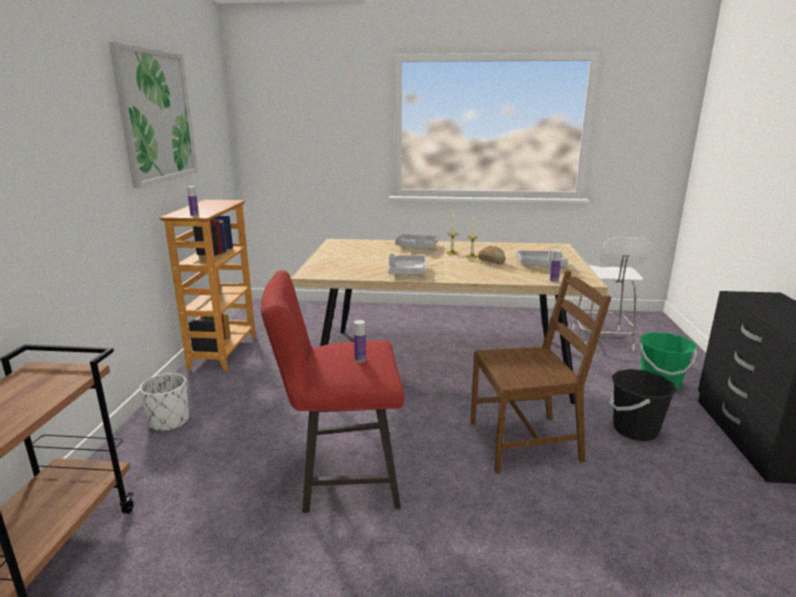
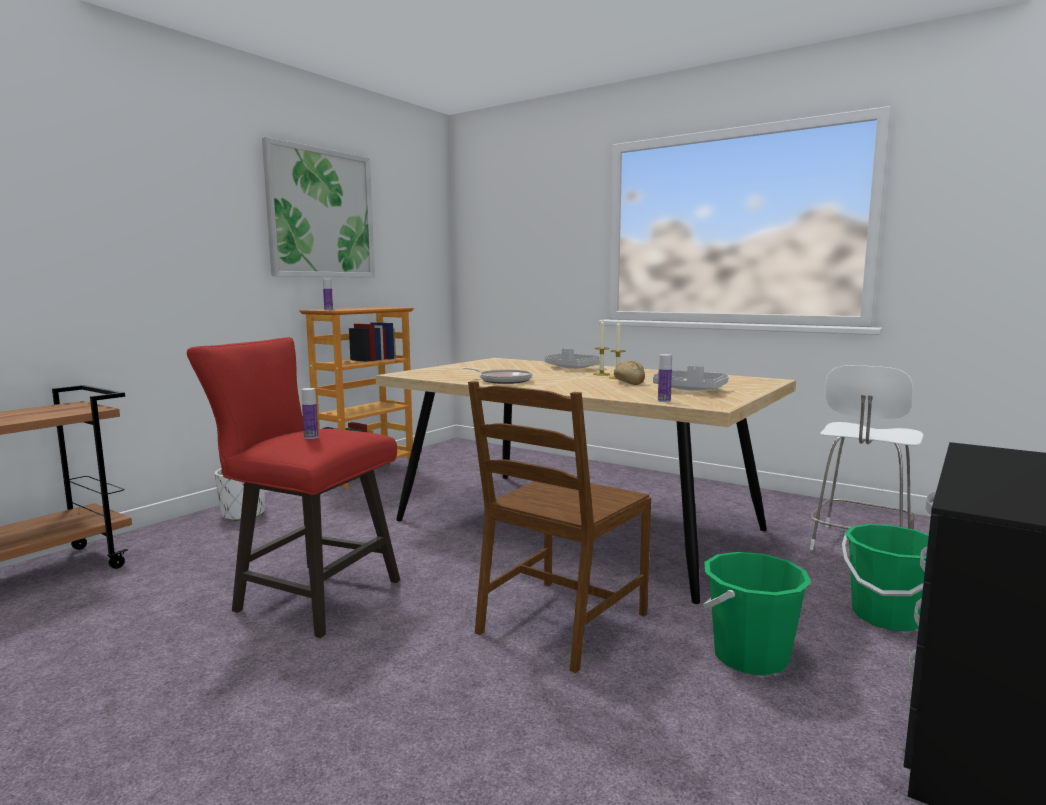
camera: 30 degrees right, 10 degrees down
(407, 272) = (503, 380): grey tray -> frying pan
(525, 442) = (561, 623): brown chair -> brown chair turned 105 degrees clockwise
(635, 430) = (750, 656): black bucket -> green bucket

